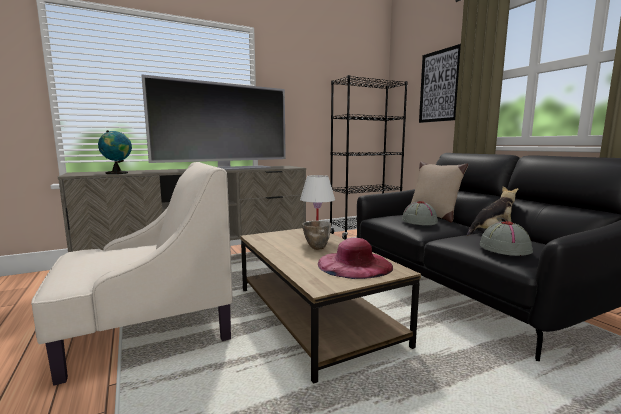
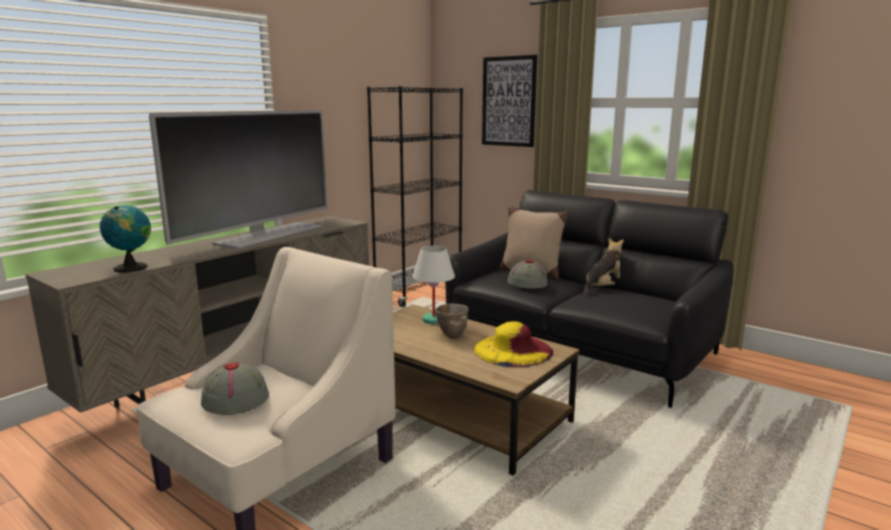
camera: 25 degrees left, 5 degrees up
(354, 264) = (513, 350): pink hat -> yellow hat
(504, 248) = (631, 308): grey hat -> grey hat (236, 398)

